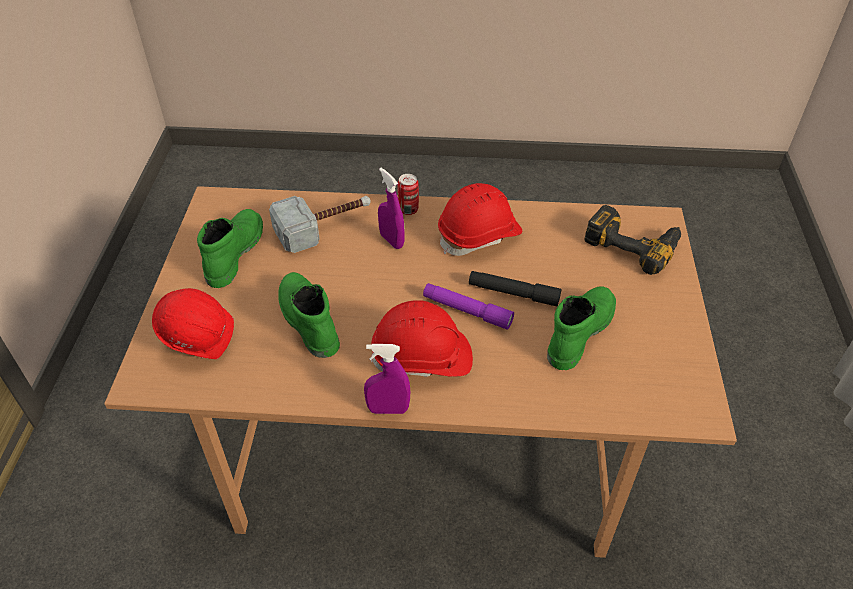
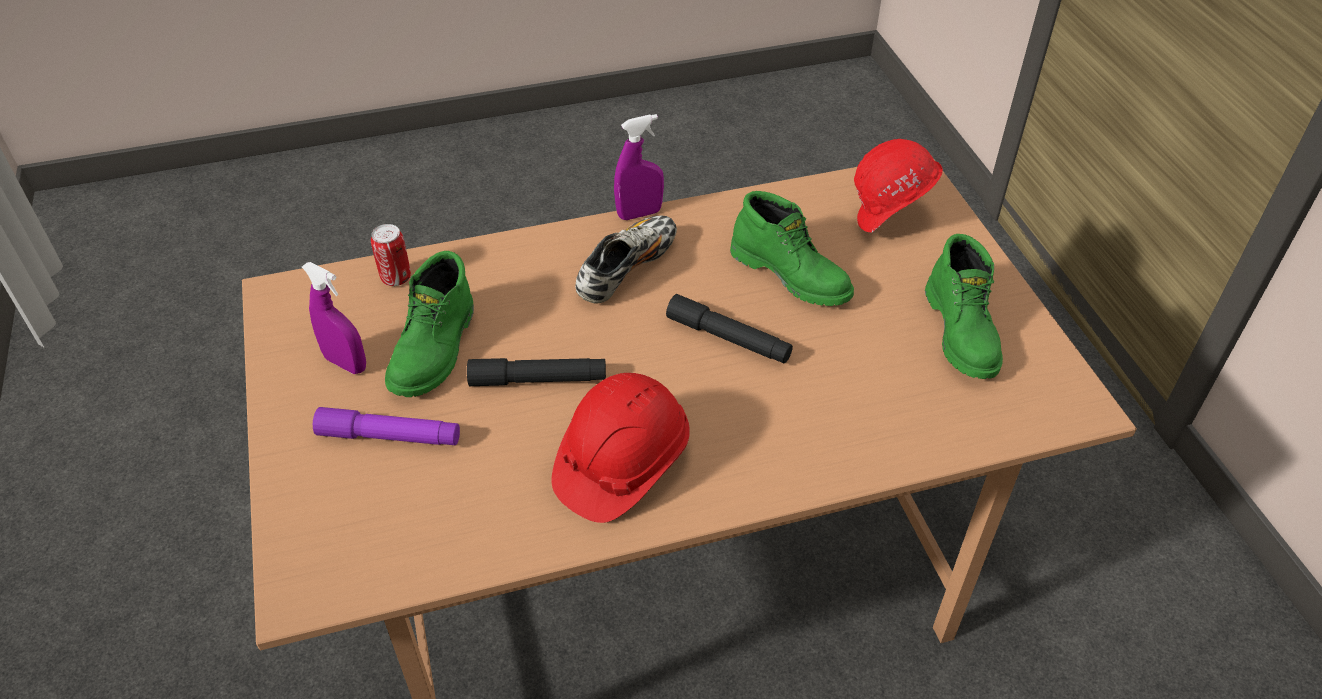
camera: 160 degrees right, 0 degrees up
(324, 226) = (873, 411): hammer -> none
(379, 288) = (728, 338): none -> black flashlight
(391, 240) = (755, 415): purple spray bottle -> purple spray bottle (346, 363)
(408, 210) = (762, 481): can -> can (396, 278)
(422, 358) = (627, 270): red hard hat -> shoe
(467, 311) = (595, 338): purple flashlight -> purple flashlight (389, 436)
(633, 243) = (355, 524): power drill -> none

